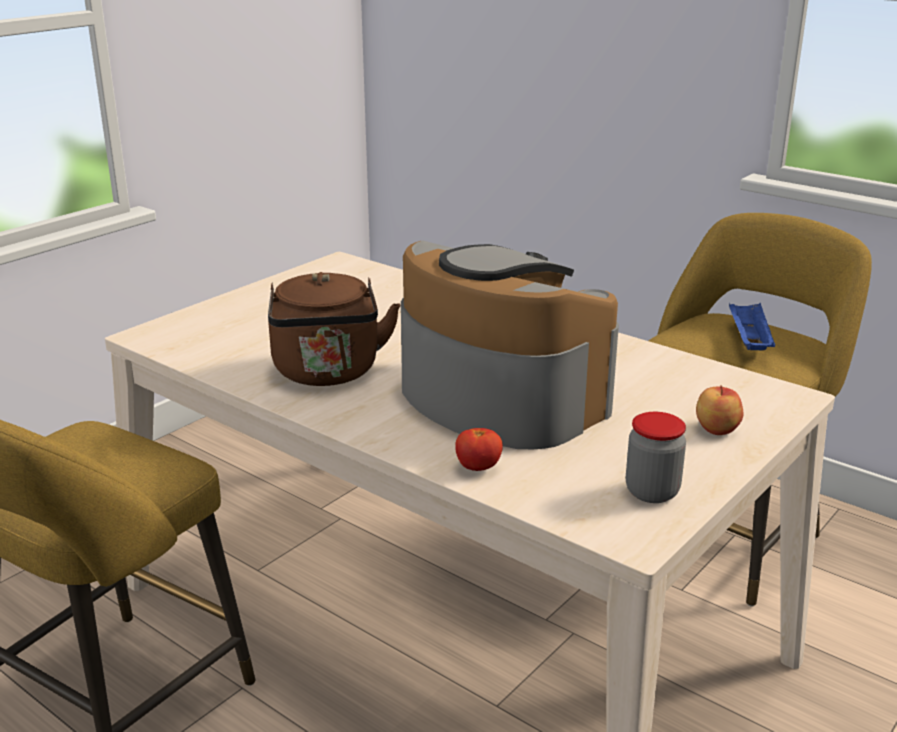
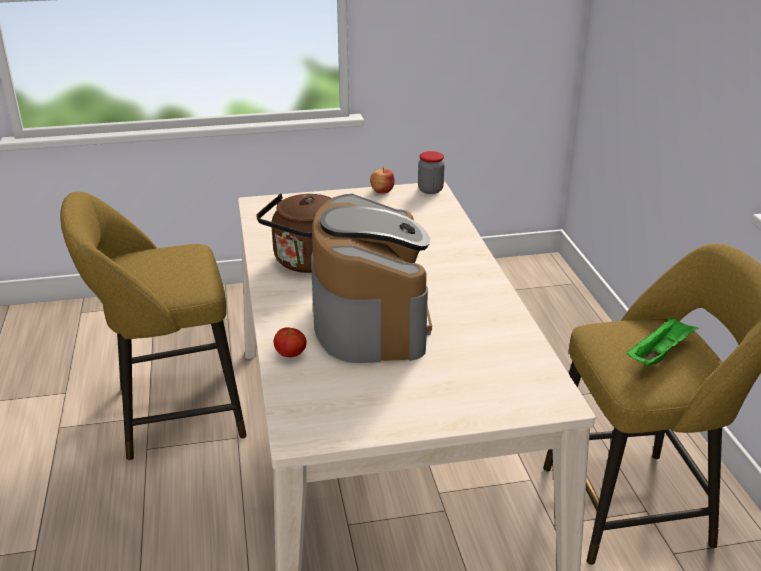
camera: 40 degrees right, 5 degrees up
(652, 492) = (355, 416): jar -> jar (430, 190)
(715, 429) = (464, 398): apple -> apple (382, 191)
(748, 341) = (659, 354): blue tray -> green tray

